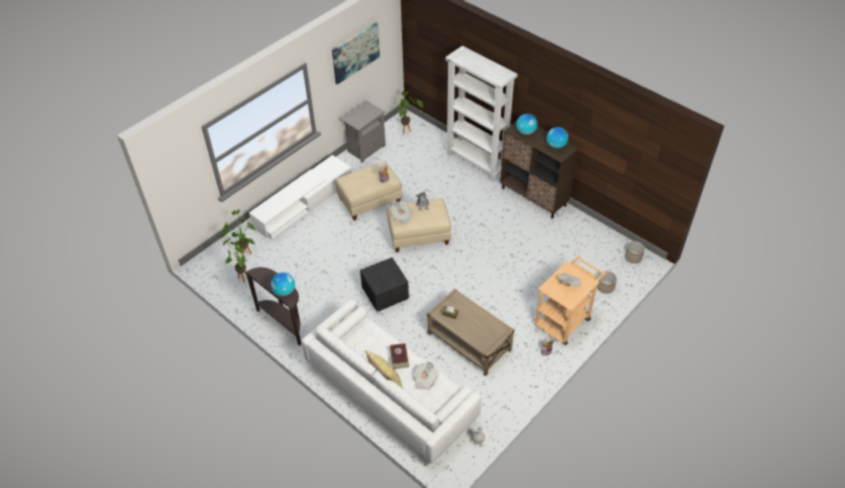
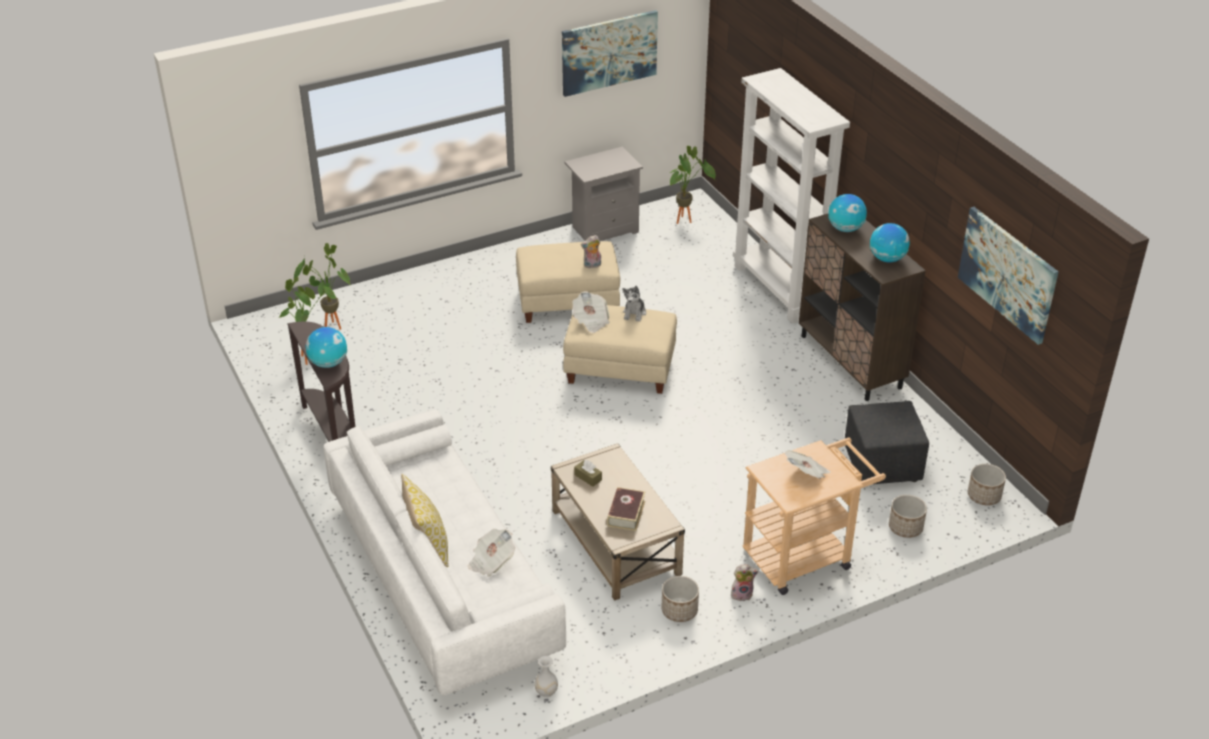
camera: 20 degrees right, 10 degrees down
(303, 203) = (461, 281): white tv stand -> none
(385, 295) = (515, 438): black ottoman -> black ottoman (881, 466)
(399, 358) = (469, 518): book -> book (626, 513)
(520, 371) = (679, 610): none -> planter
(635, 147) = (1007, 274): none -> picture

